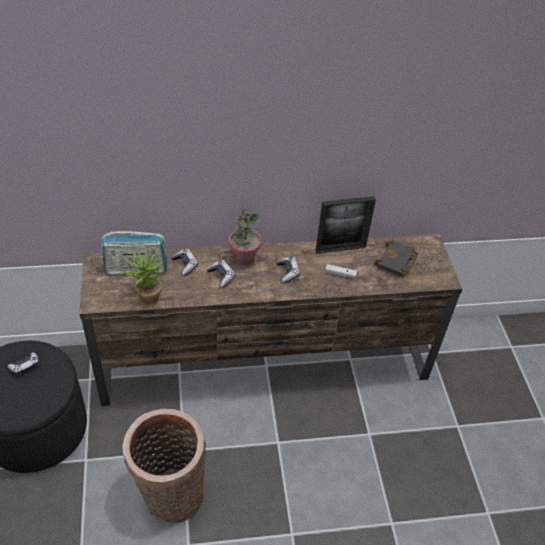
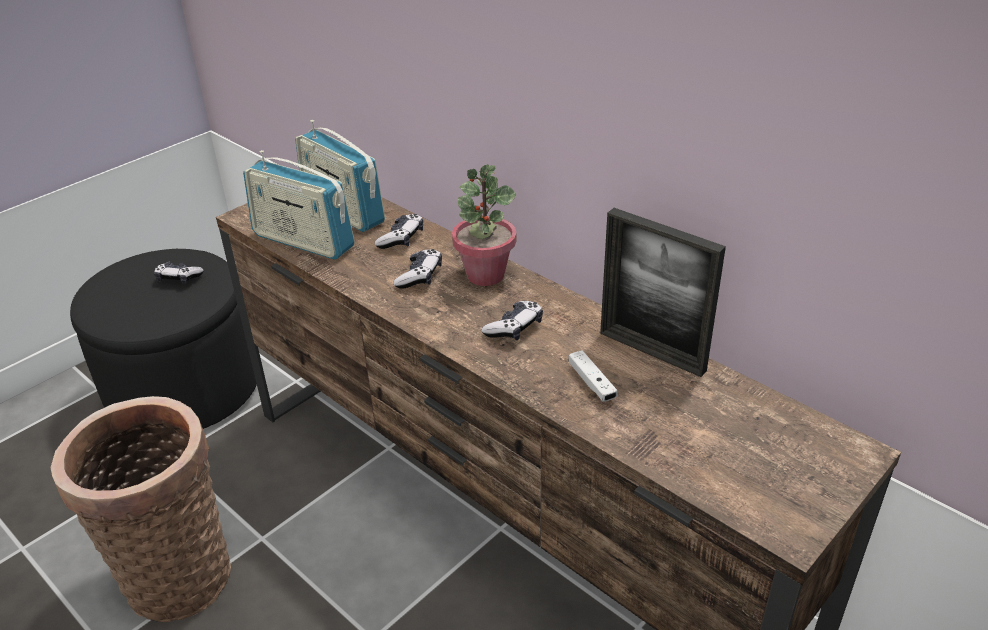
camera: 55 degrees right, 10 degrees down
(146, 295) = (303, 241): potted plant -> radio
(396, 262) = (724, 434): black book -> none

